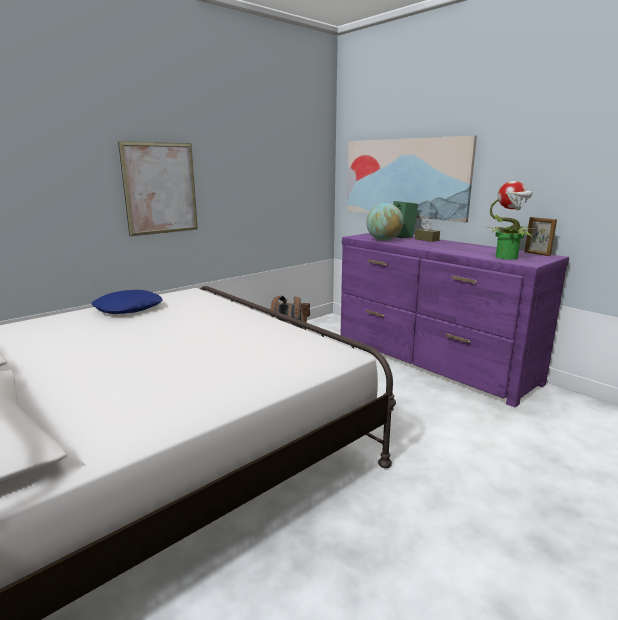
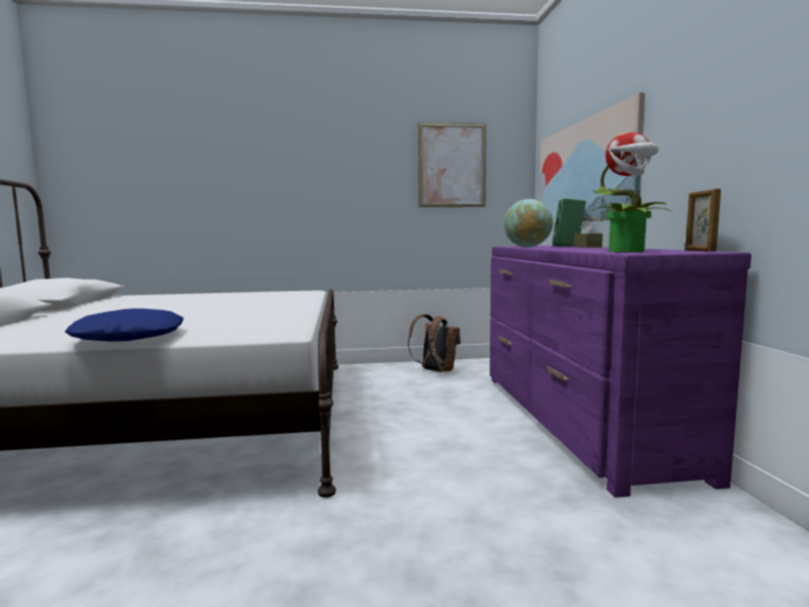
camera: 35 degrees right, 10 degrees down
(128, 309) = (233, 294): blue pillow -> blue pillow (130, 337)
(160, 188) = (306, 193): picture -> picture (452, 165)

